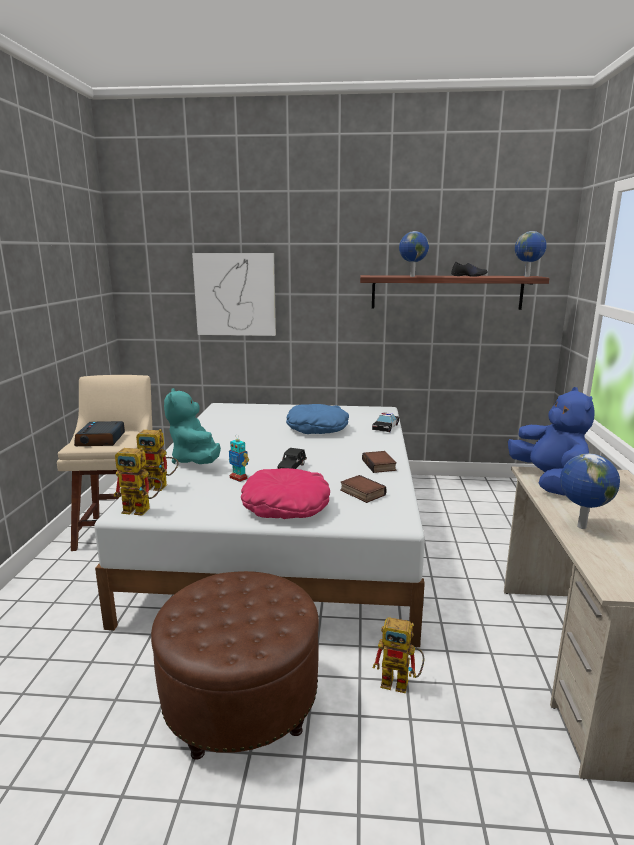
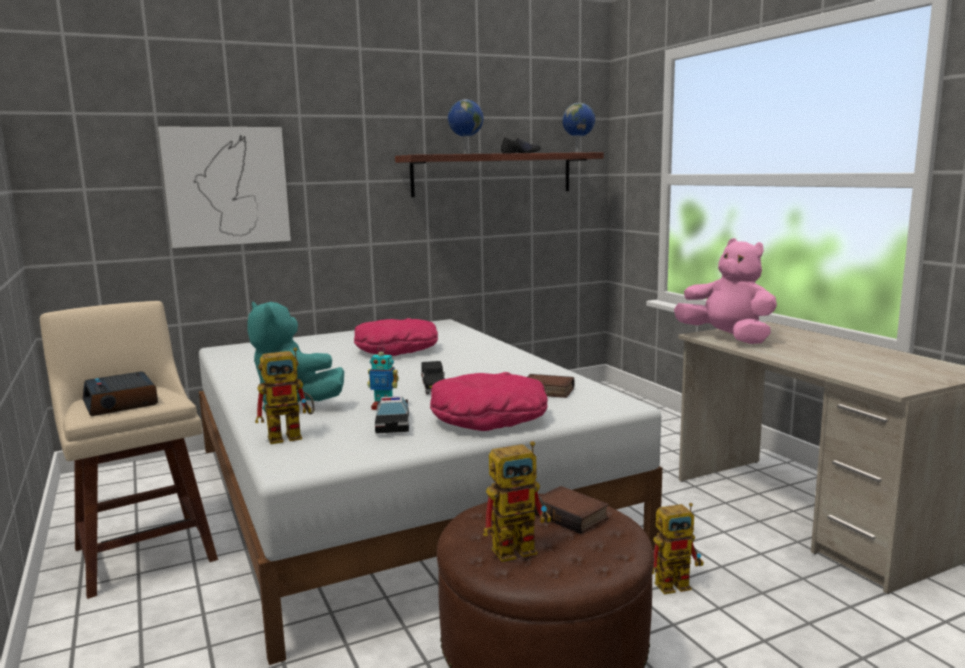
camera: 30 degrees left, 5 degrees down
(142, 510) = (312, 461): toy robot -> toy robot (521, 547)
(317, 428) = (396, 349): blue pillow -> pink pillow
(380, 465) = (525, 367): book -> book (572, 515)
(385, 427) = (473, 337): toy car -> toy car (392, 424)
(549, 481) = (727, 338): blue plush toy -> pink plush toy
(580, 527) = (806, 360): globe -> none

